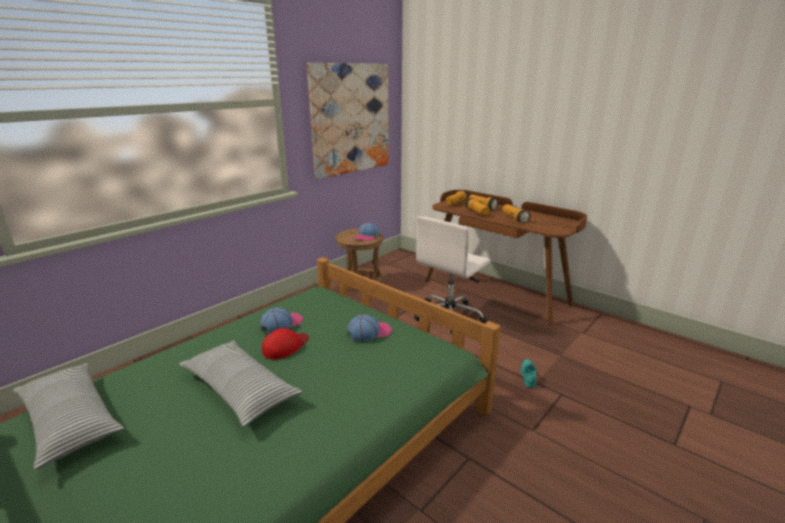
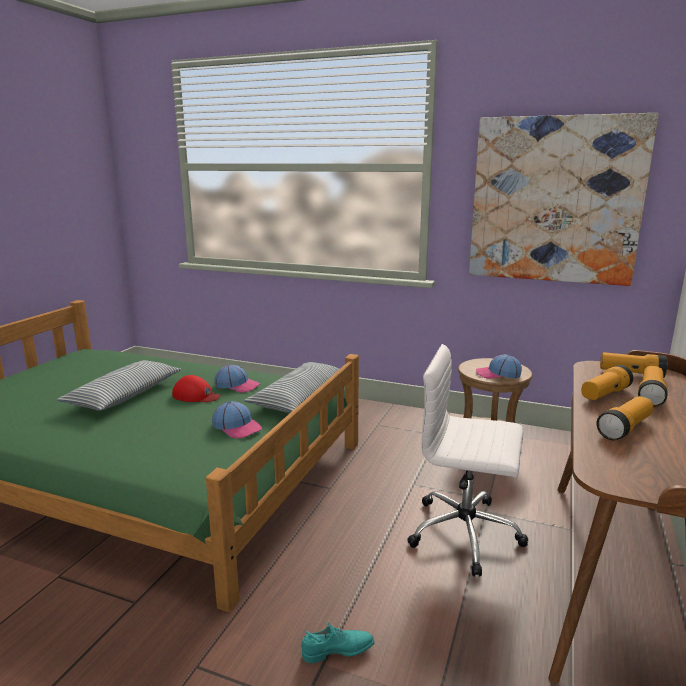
camera: 70 degrees right, 5 degrees down
(70, 421) = (91, 361): pillow -> pillow (300, 397)

